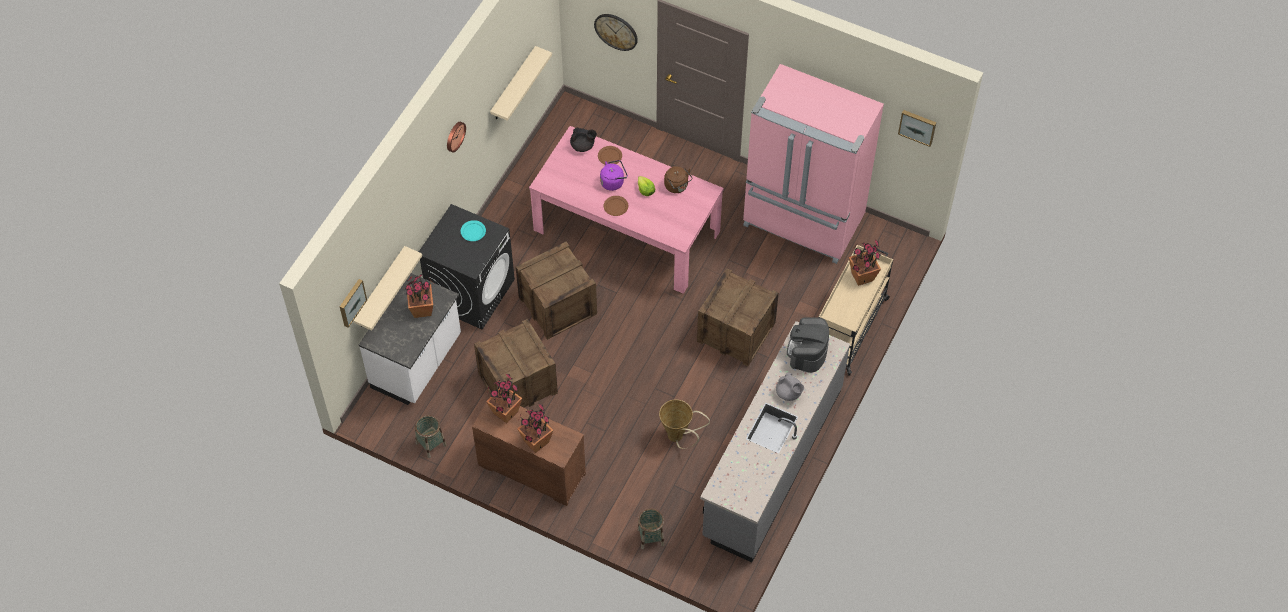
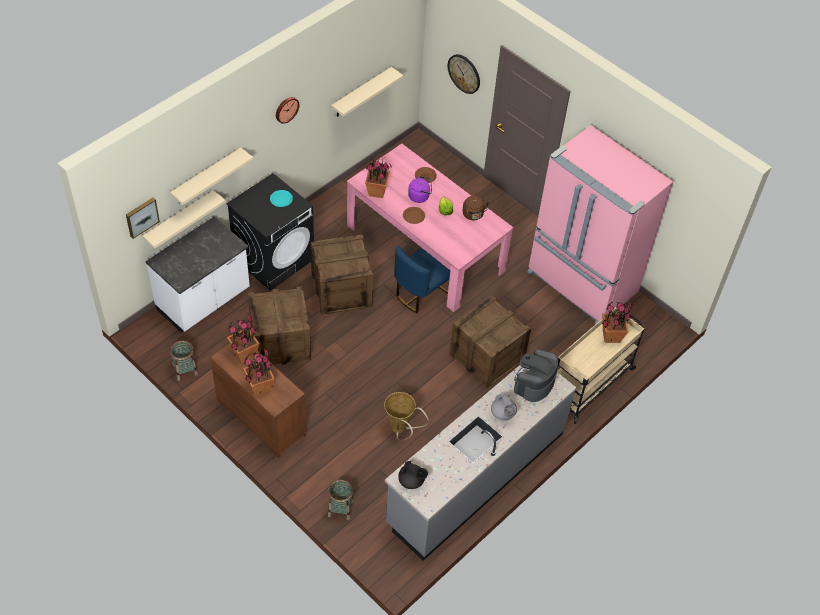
camera: 15 degrees right, 5 degrees down
(398, 236) = (207, 176): none -> beige shelf
(422, 309) = (212, 249): potted plant -> potted plant (377, 191)
(583, 146) = (406, 161): black teapot -> black teapot (411, 481)
(641, 283) = (421, 293): none -> blue chair
(917, 126) = (699, 212): picture -> none

